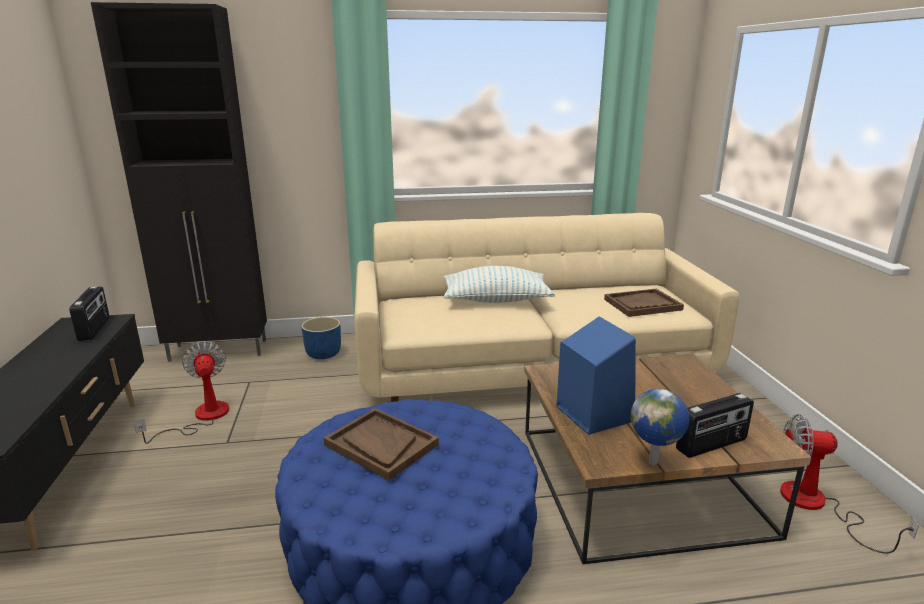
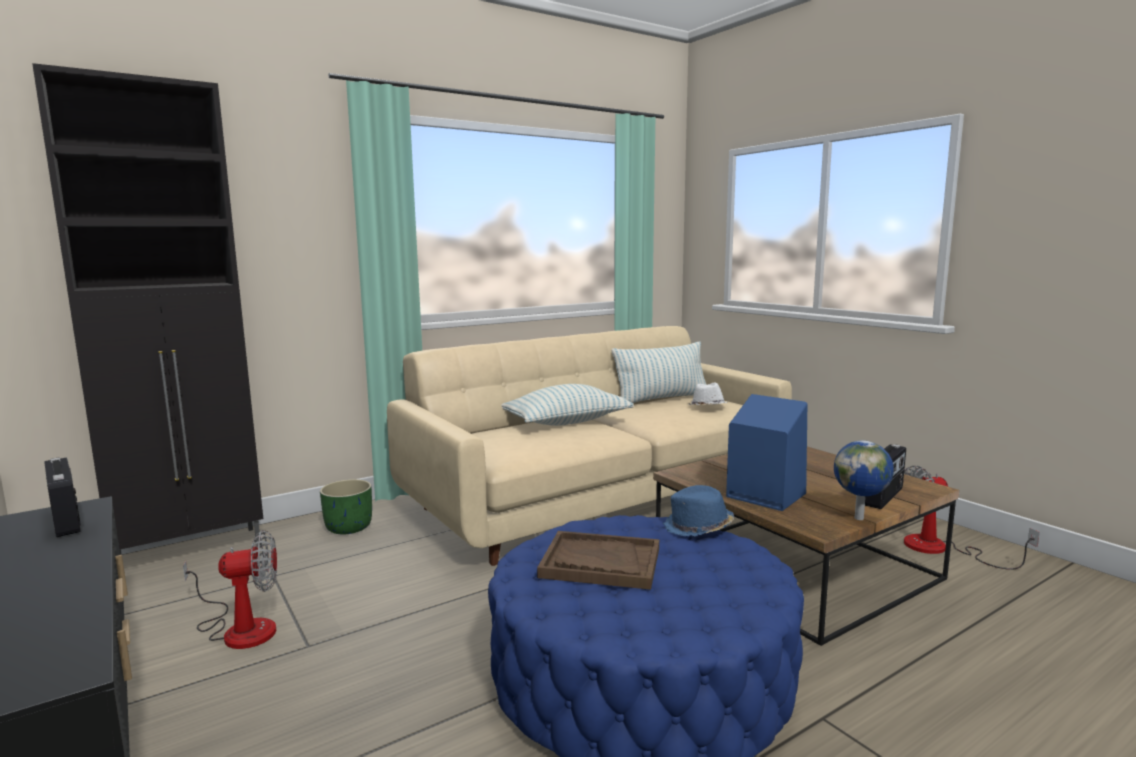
camera: 25 degrees left, 10 degrees down
(201, 417) = (240, 629): fan -> fan turned 120 degrees clockwise
(324, 353) = (349, 527): blue planter -> green planter
(494, 432) = (698, 528): none -> blue hat
(611, 288) = (662, 400): none -> pillow
(642, 305) = (707, 408): brown tray -> white hat

